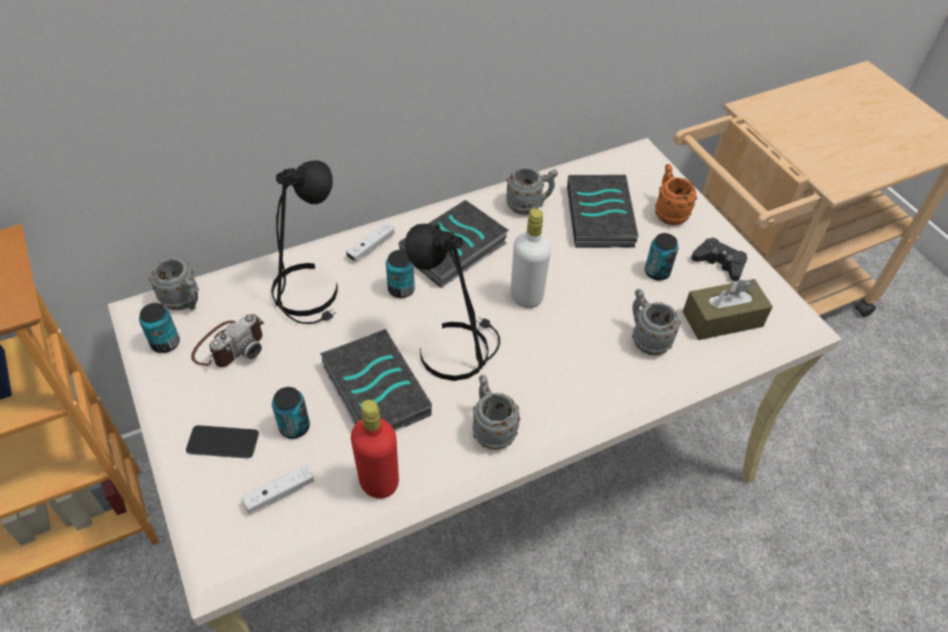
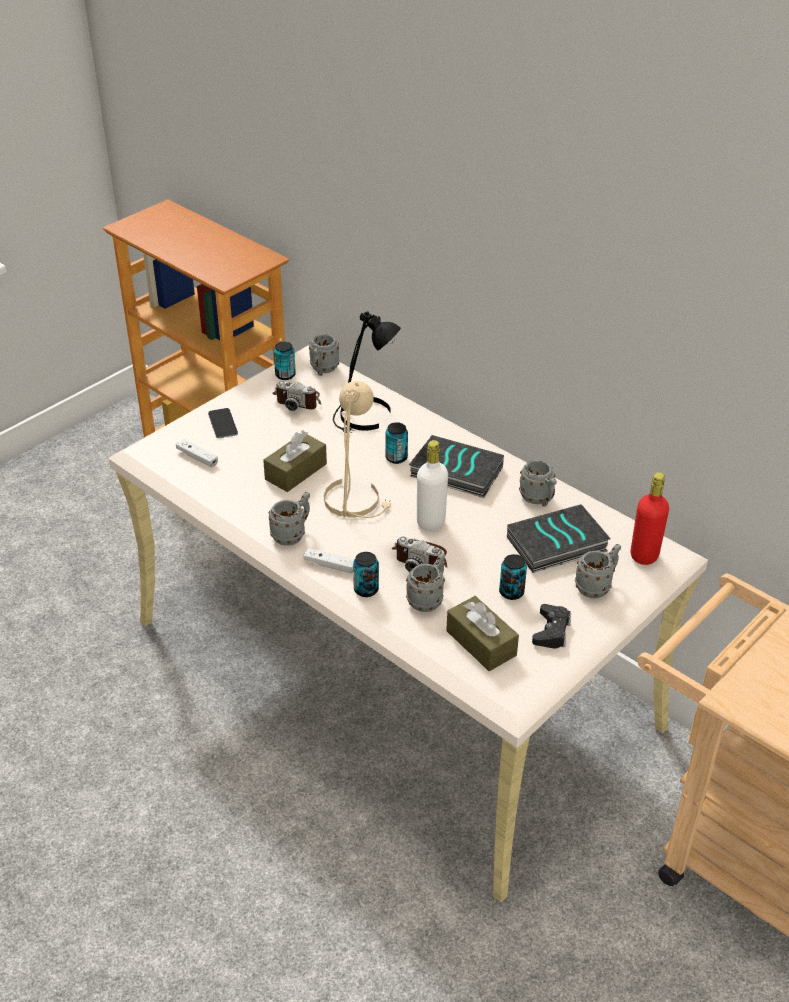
camera: 70 degrees right, 10 degrees down
(294, 427) = (248, 447): can -> can (366, 589)
(371, 247) = (429, 431): white game controller -> white game controller (330, 565)
(373, 390) = (296, 471): book -> brown tissue box
(379, 482) = (224, 495): red bottle -> red bottle (644, 555)
(456, 349) = (355, 499): black table lamp -> beige table lamp
(580, 323) = (421, 558): none -> camera
(668, 212) = (597, 586): orange mug -> grey mug

